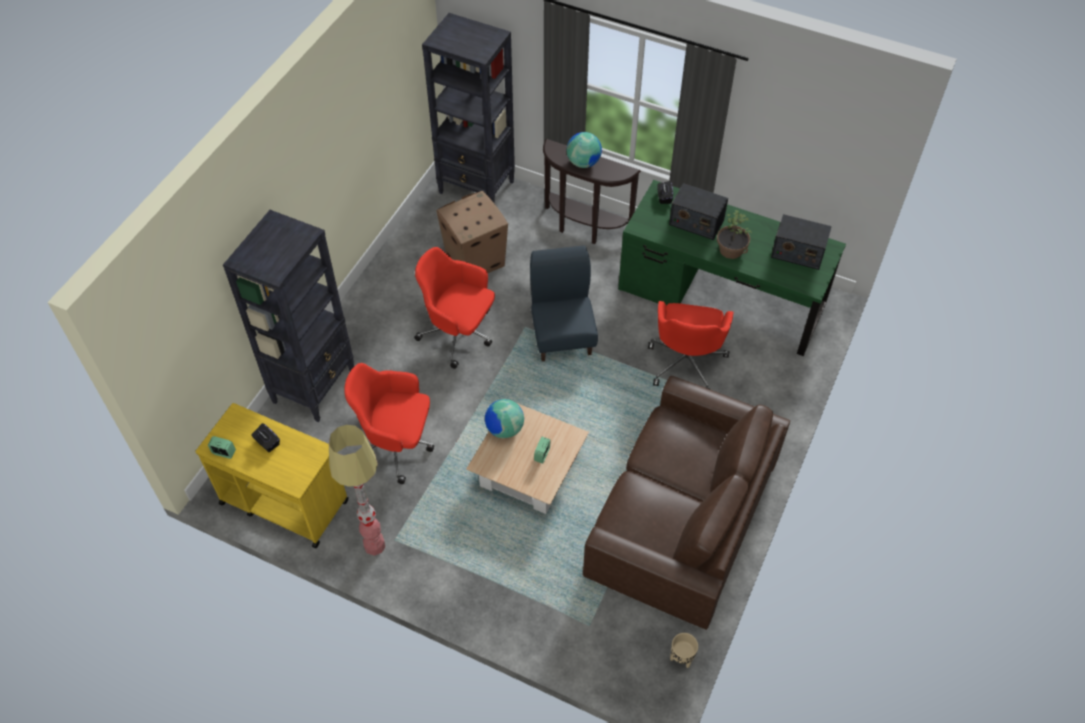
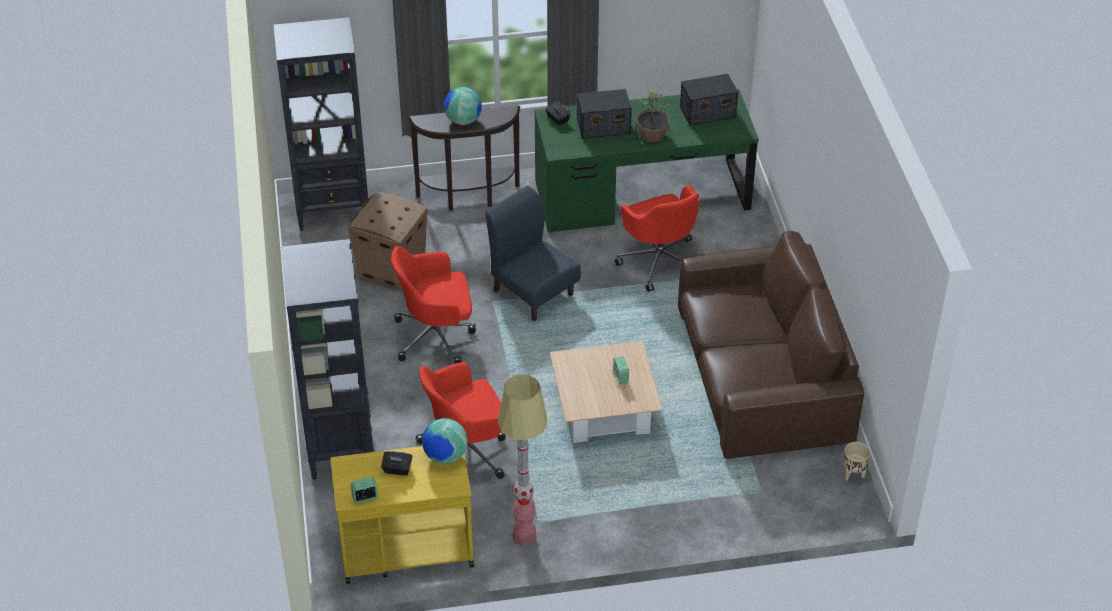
camera: 35 degrees left, 10 degrees down
(504, 429) = (569, 375): globe -> globe (445, 456)

